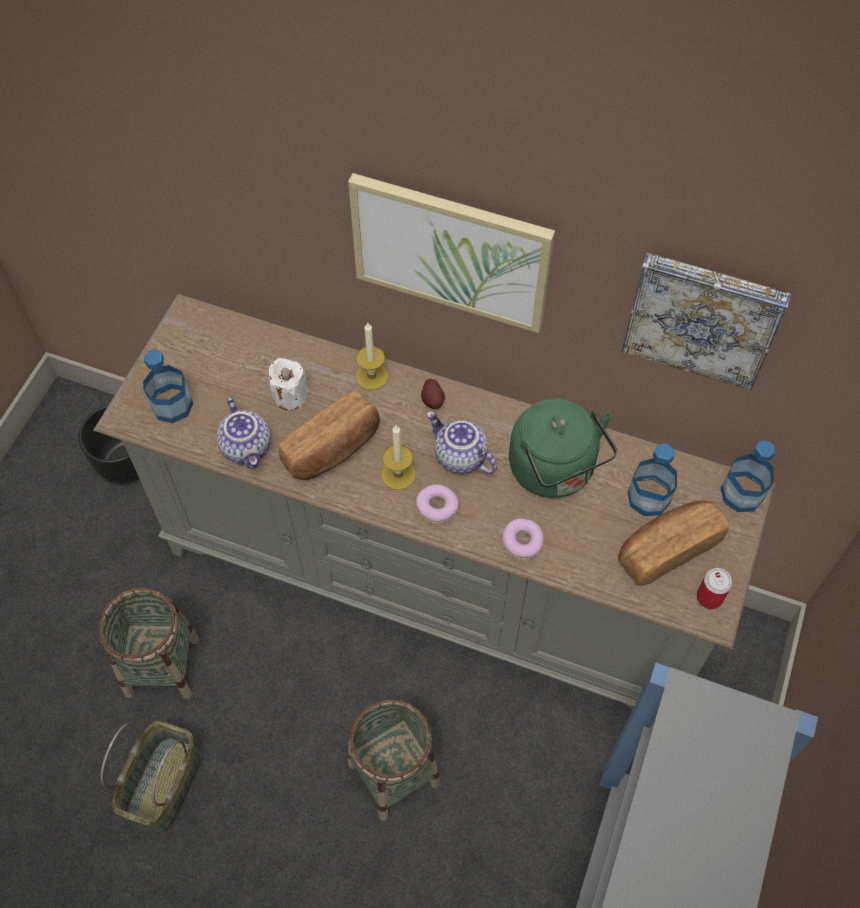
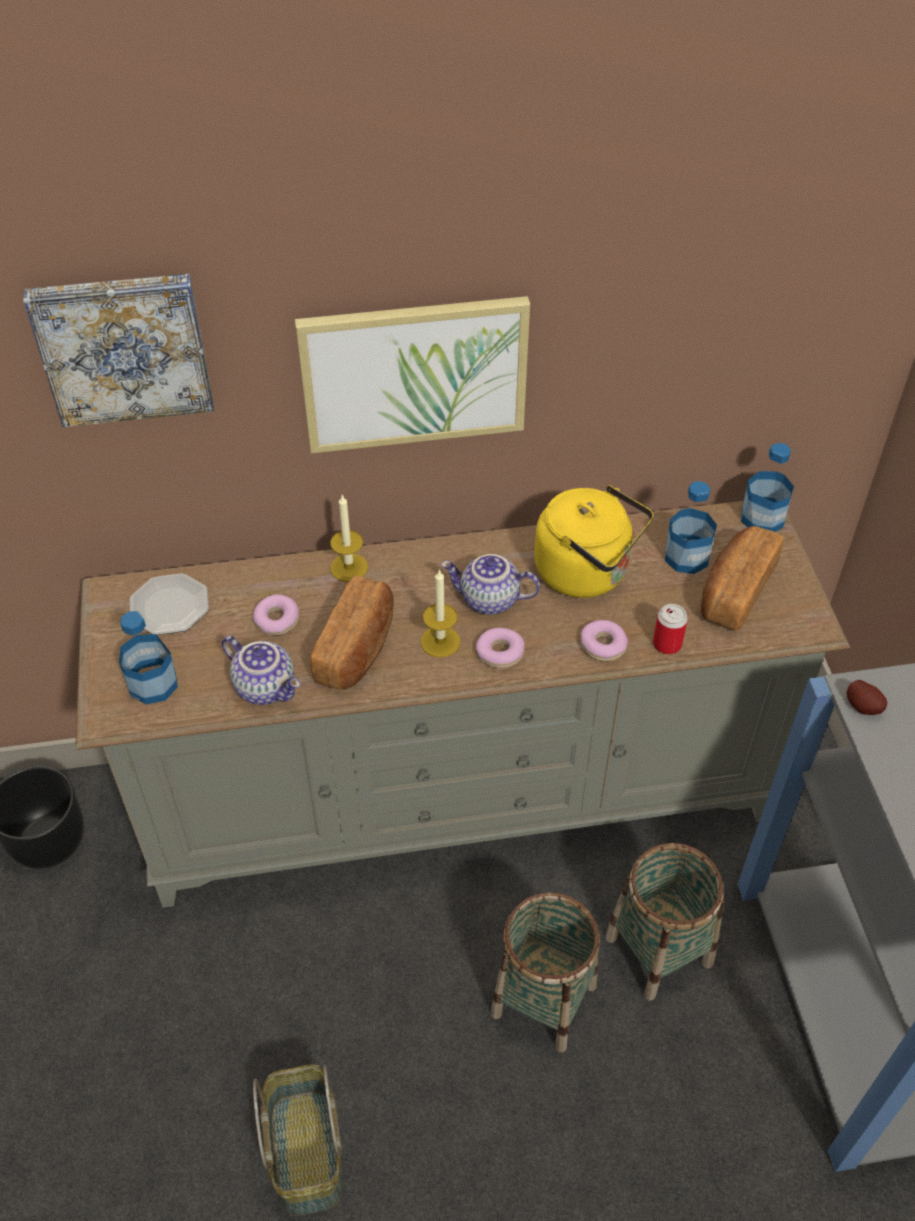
camera: 30 degrees left, 10 degrees down
(162, 666) = (224, 1028): basket -> basket (658, 950)
(222, 346) = (169, 606): none -> plate
(290, 396) = (277, 620): white candle -> donut
(433, 400) = (426, 563): potato -> potato (863, 706)
(555, 471) = (587, 572): green kettle -> yellow kettle
(703, 317) = (687, 335): picture -> picture (123, 347)
(709, 597) = (800, 613): can -> can (667, 644)

